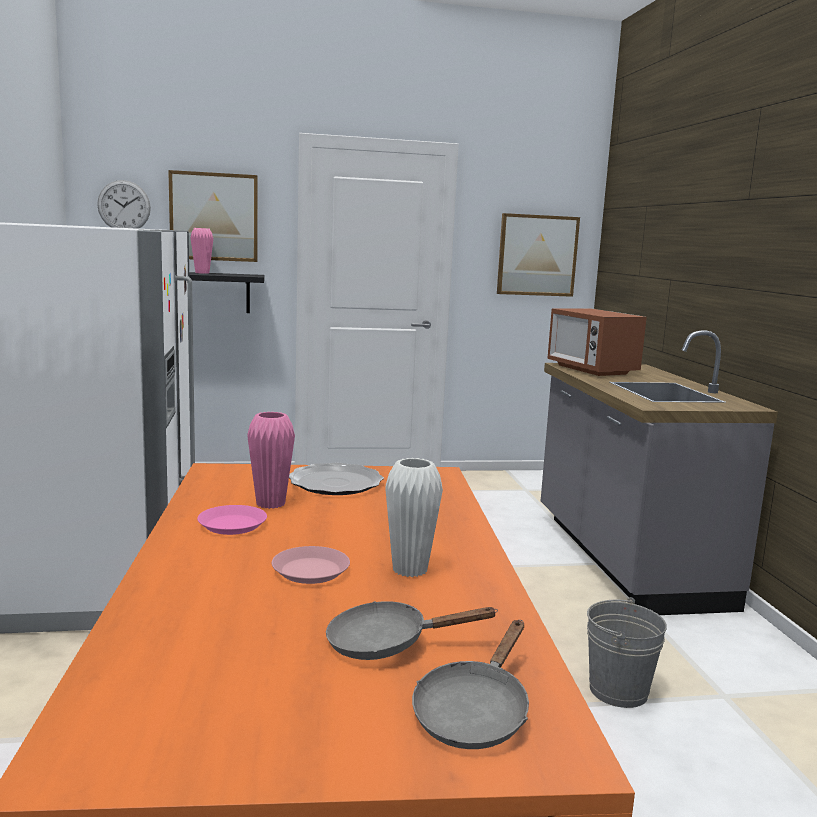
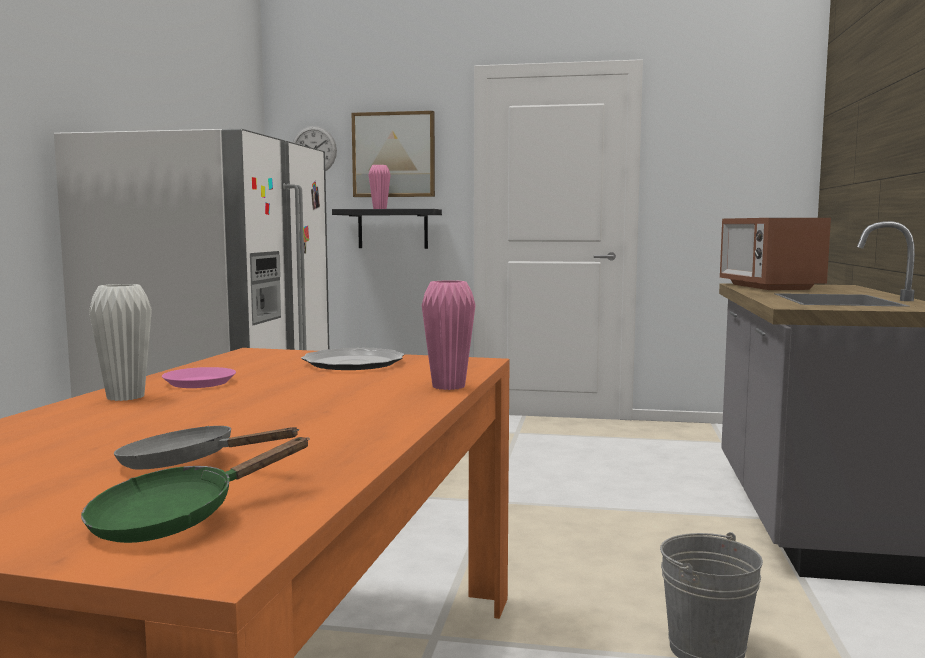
camera: 20 degrees right, 5 degrees down
(270, 504) = (262, 372): pink vase -> pink vase (448, 386)
(311, 571) = (213, 413): pink plate -> none
(410, 570) = (314, 419): white vase -> white vase (125, 397)
(474, 712) = (177, 518): grey frying pan -> green frying pan
(537, 255) = (740, 175): picture -> none

